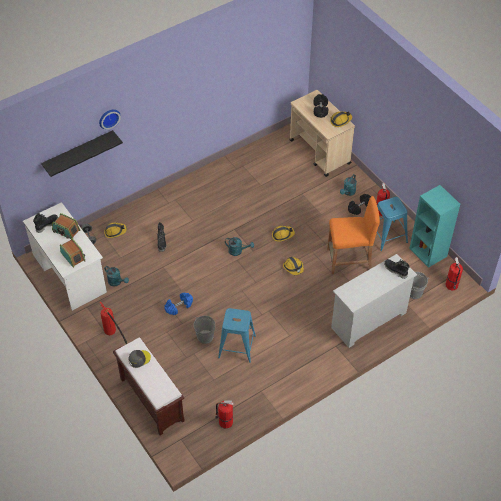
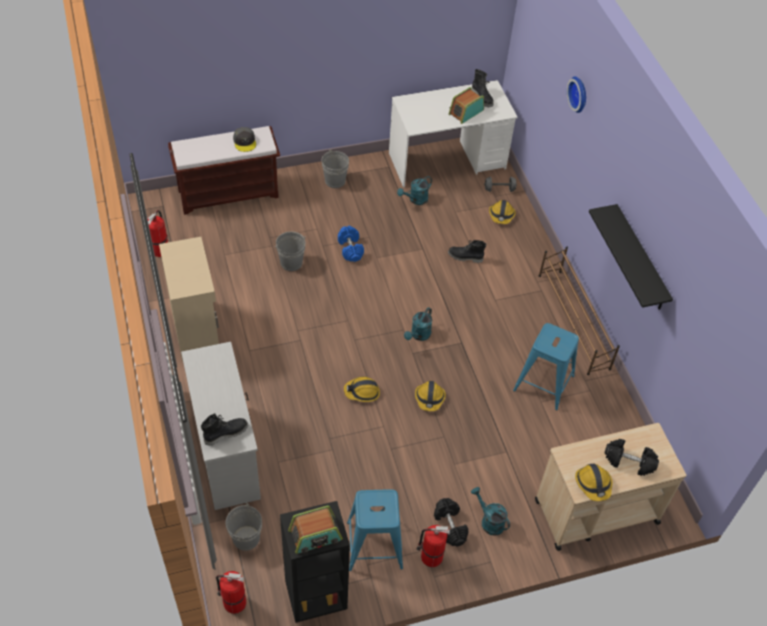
camera: 105 degrees right, 0 degrees up
(73, 256) = (421, 110): radio -> radio (315, 535)
(78, 153) = (551, 90): black shelf -> black shelf (640, 259)
(113, 335) = (335, 181): fire extinguisher -> grey bucket
(194, 180) = (573, 321): none -> brown shoe rack
(237, 346) = (260, 290): blue stool -> blue stool (544, 383)
(286, 371) = (196, 329): none -> beige cabinet
(349, 260) = (346, 470): orange stool -> none
(428, 252) = (315, 595): turquoise bookcase -> black bookcase

